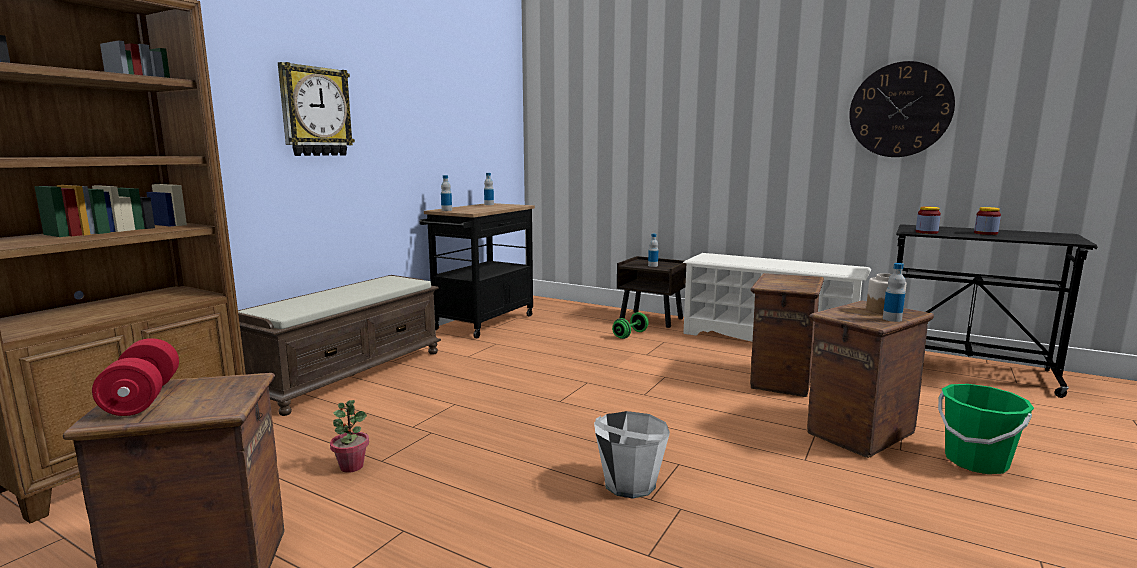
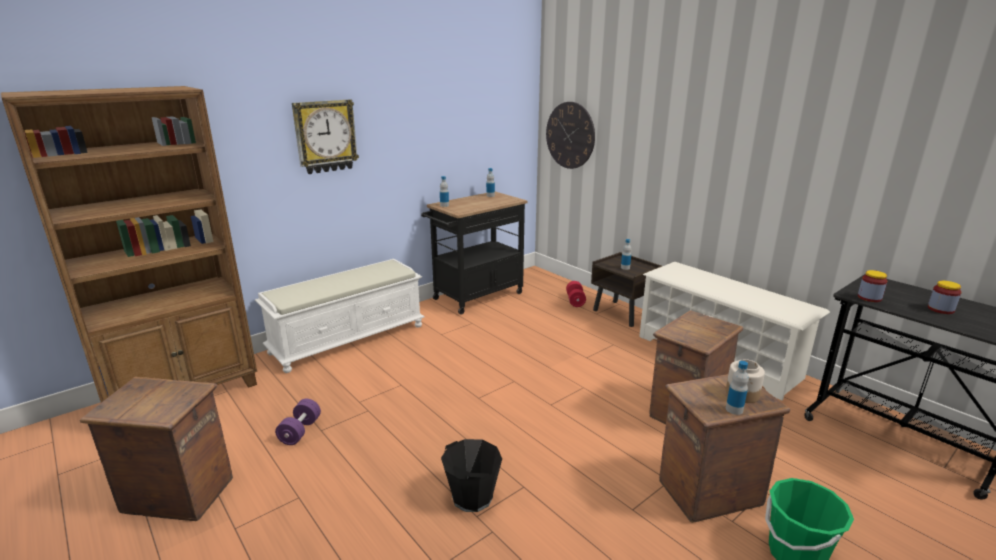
camera: 20 degrees right, 10 degrees up
(142, 398) = (132, 396): red dumbbell -> red dumbbell (575, 301)
(350, 374) = (349, 338): brown bench -> white bench
(351, 466) = (300, 431): potted plant -> purple dumbbell
(629, 484) = (472, 496): white bucket -> black bucket
(630, 335) = (589, 330): green dumbbell -> none
(900, 110) = (885, 152): wall clock -> wall clock (570, 135)

